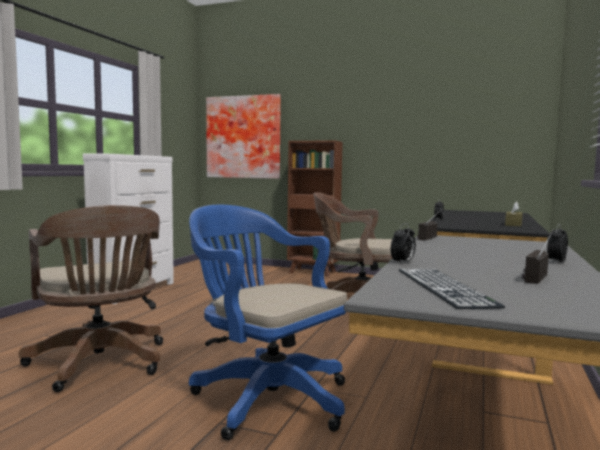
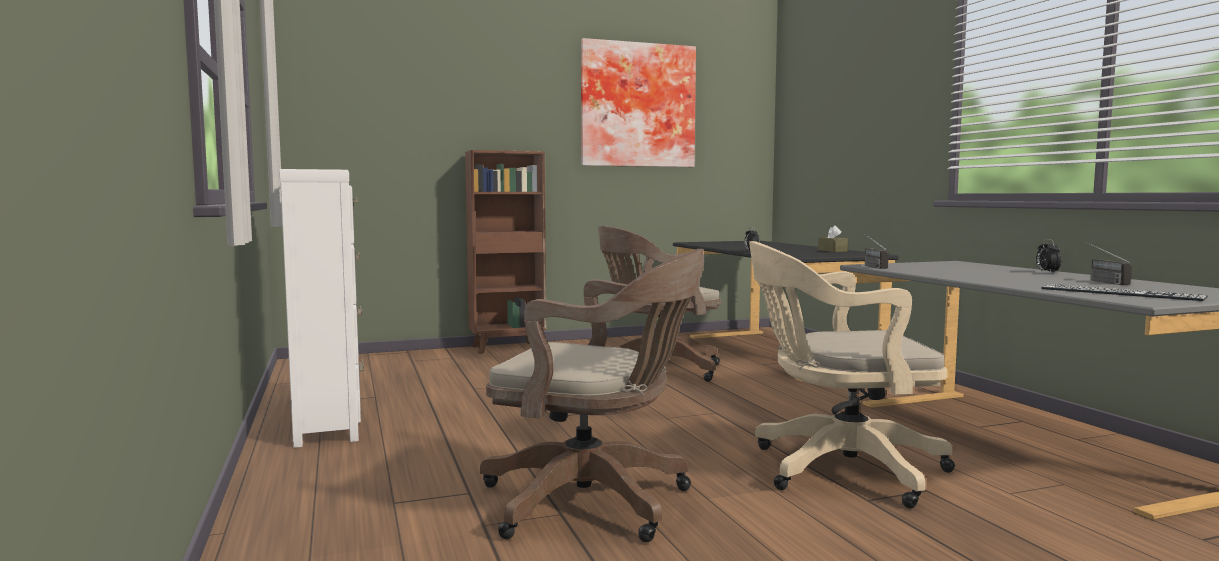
camera: 40 degrees left, 0 degrees up
(244, 137) = (367, 141): picture -> picture (637, 105)
(265, 397) = (838, 470): blue office chair -> beige office chair
(402, 262) = (1001, 284): alarm clock -> none

